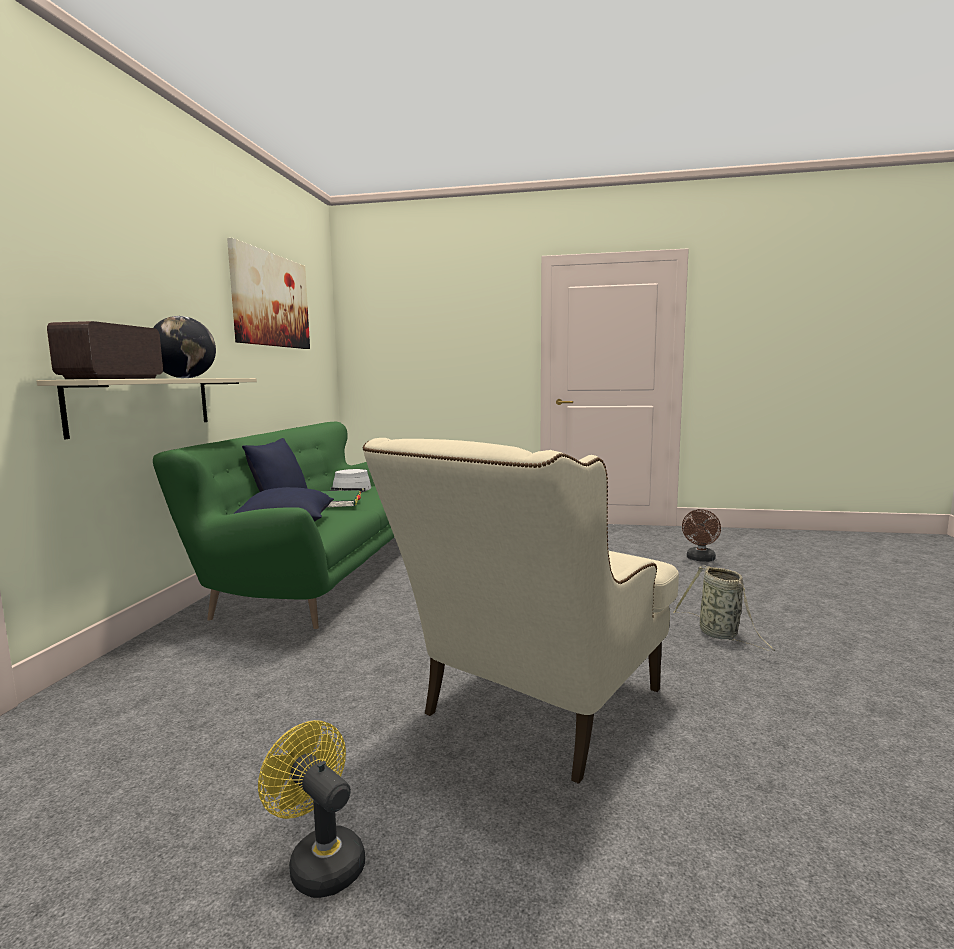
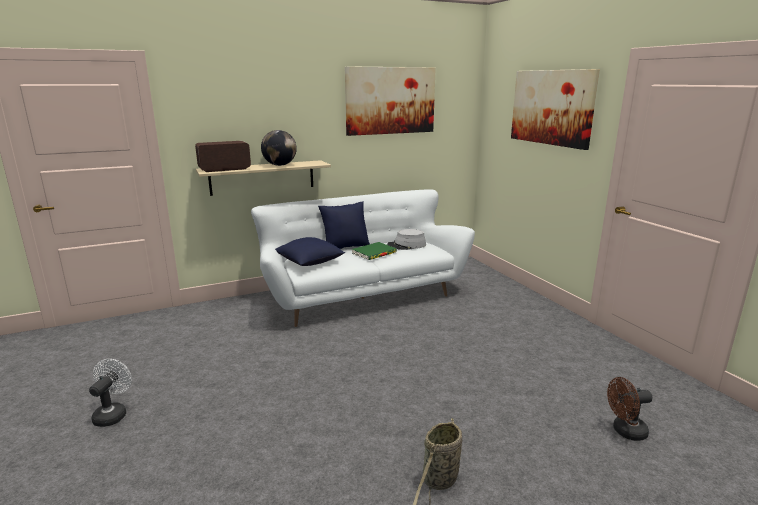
camera: 55 degrees right, 10 degrees up
(318, 575) = (361, 295): green sofa -> white sofa
(320, 860) = (113, 414): yellow fan -> white fan
(454, 316) = (551, 107): none -> picture
(531, 713) = (251, 427): beige armchair -> none

